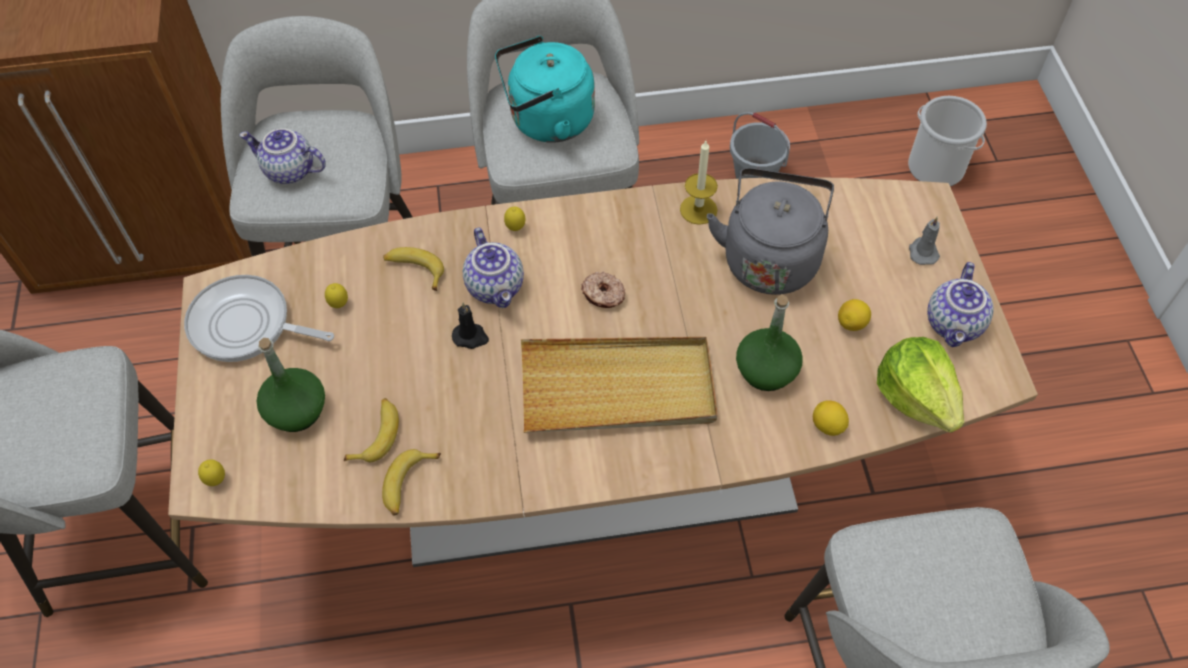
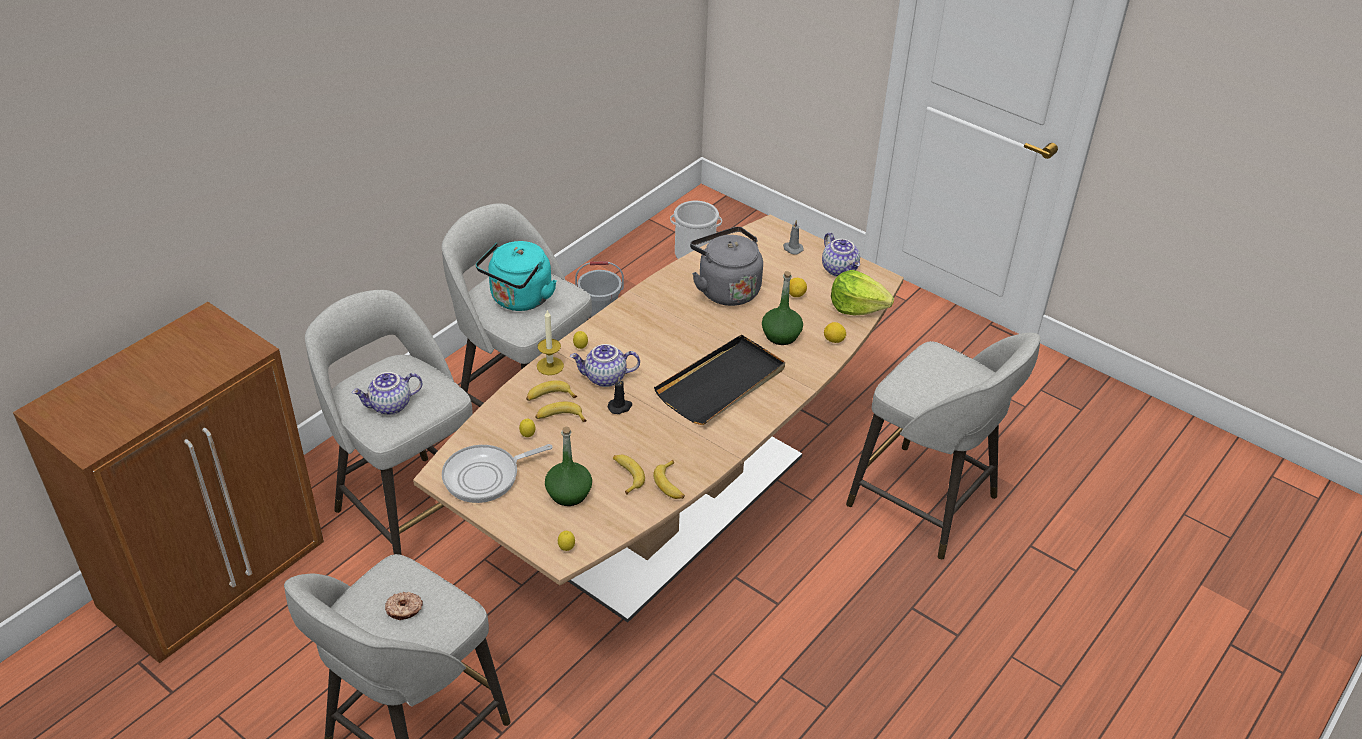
camera: 45 degrees left, 15 degrees down
(395, 304) = (559, 417): none -> banana
(497, 287) = (605, 378): teapot -> teapot turned 150 degrees clockwise
(603, 295) = (665, 350): donut -> donut (404, 610)
(617, 388) = (722, 383): beige tray -> black tray
(698, 209) = (666, 288): candle -> candle (550, 366)

